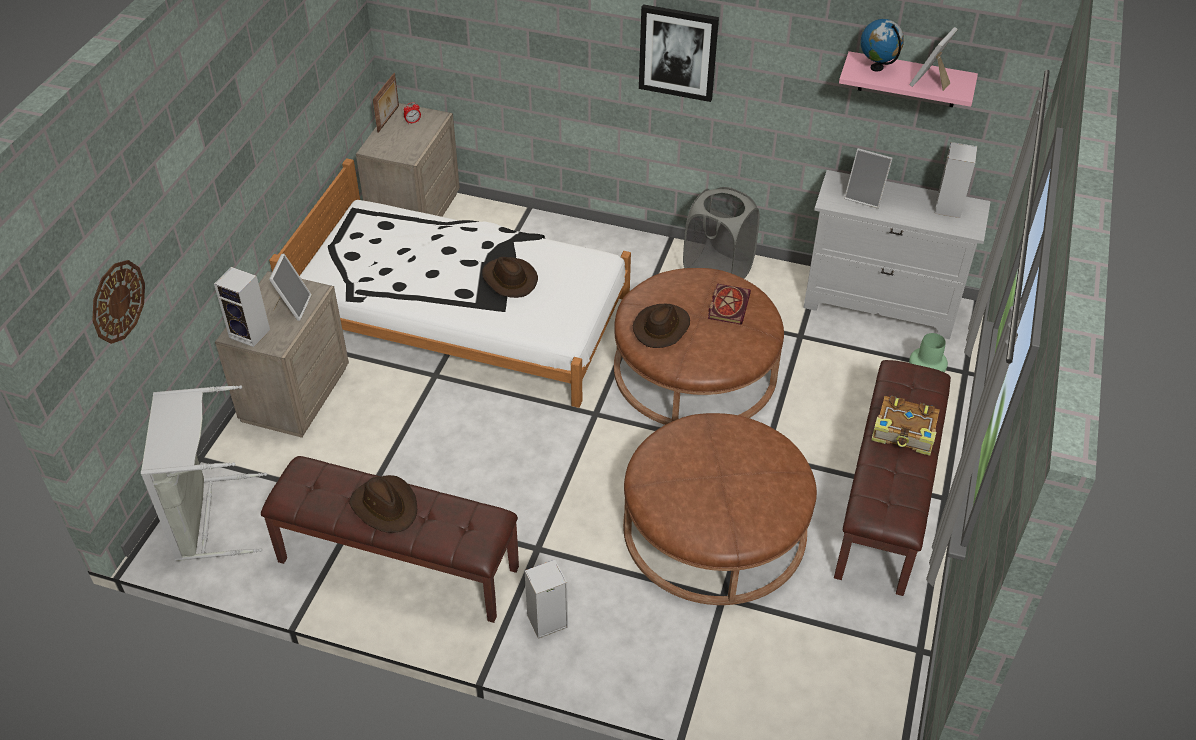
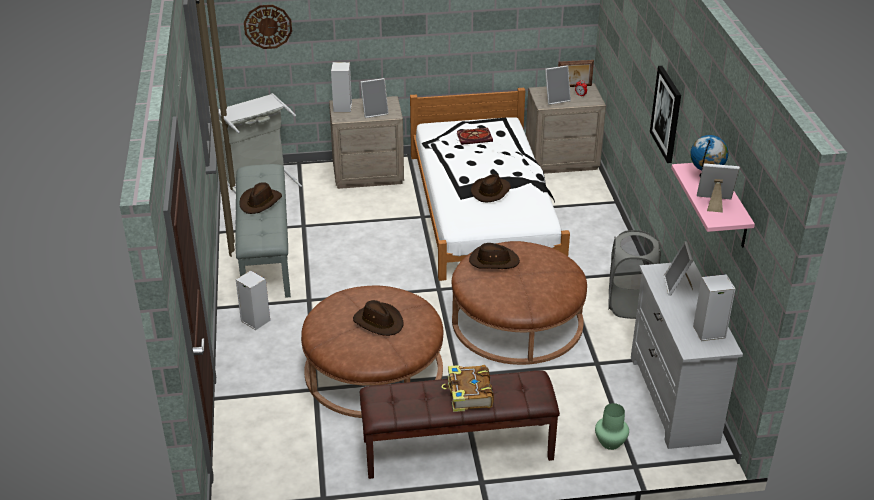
camera: 65 degrees right, 10 degrees down
(397, 565) = (264, 252): brown bench -> grey bench
(405, 143) = (556, 99): none -> picture frame
(723, 469) = (378, 321): none -> brown hat
(728, 305) = (542, 283): book -> book (475, 137)

